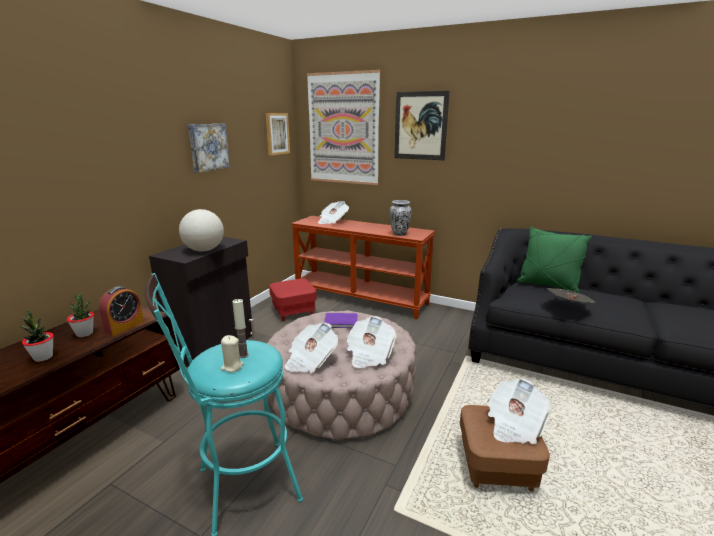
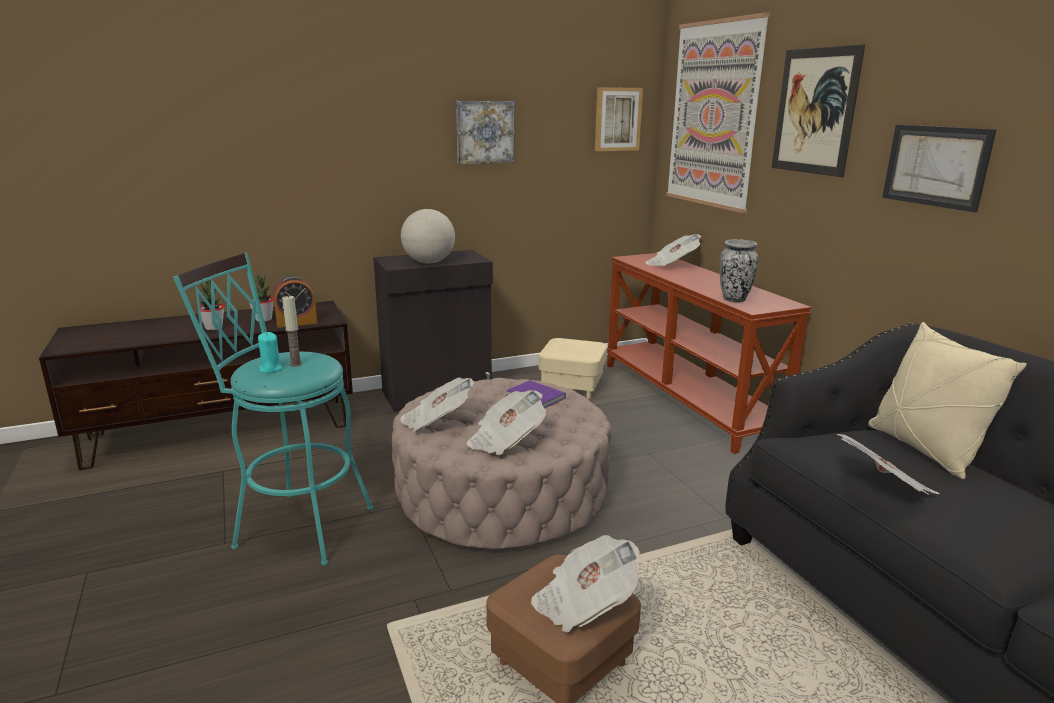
camera: 40 degrees right, 0 degrees up
(232, 367) = (270, 369): beige candle -> turquoise candle
(293, 311) = (572, 387): red ottoman -> beige ottoman
(499, 151) = (936, 166): none -> picture
(548, 285) = (923, 449): green pillow -> beige pillow

